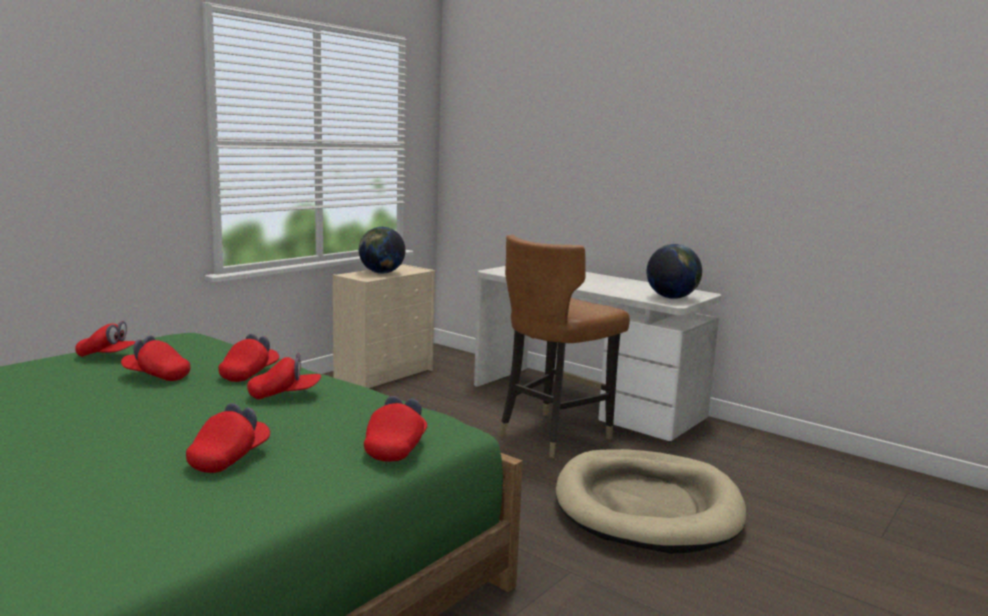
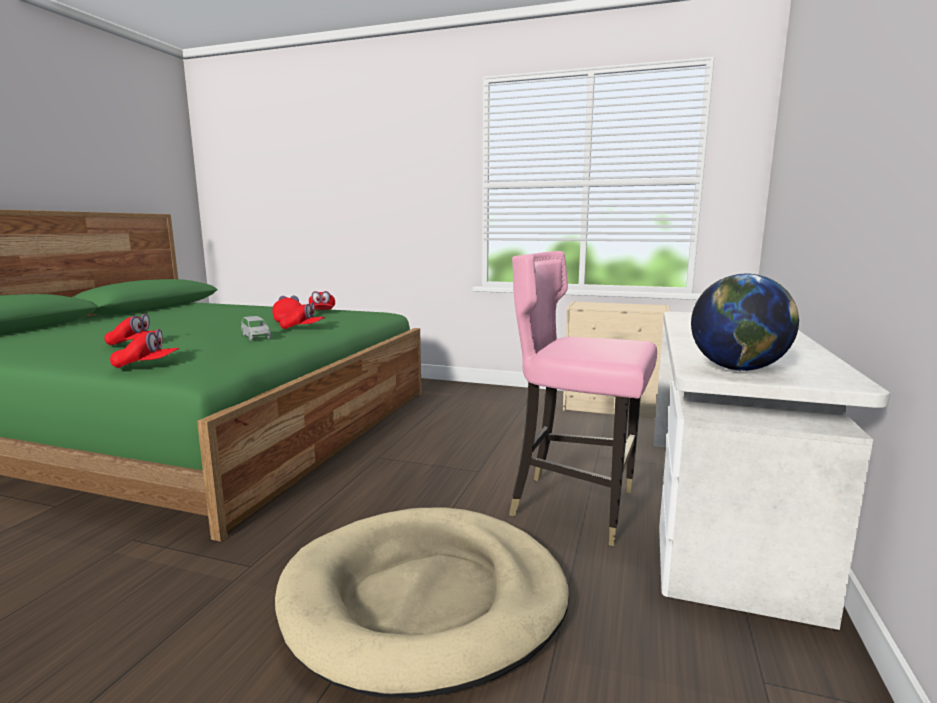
camera: 70 degrees right, 0 degrees up
(284, 395) = (256, 337): red cap -> grey toy car
(381, 273) = (612, 305): globe -> none
(553, 435) = (576, 506): brown chair -> pink chair

